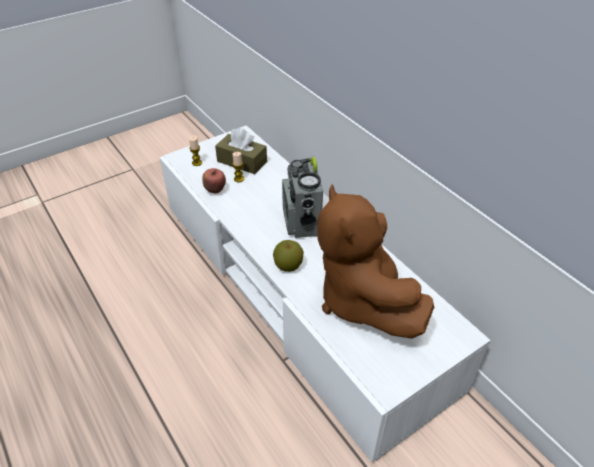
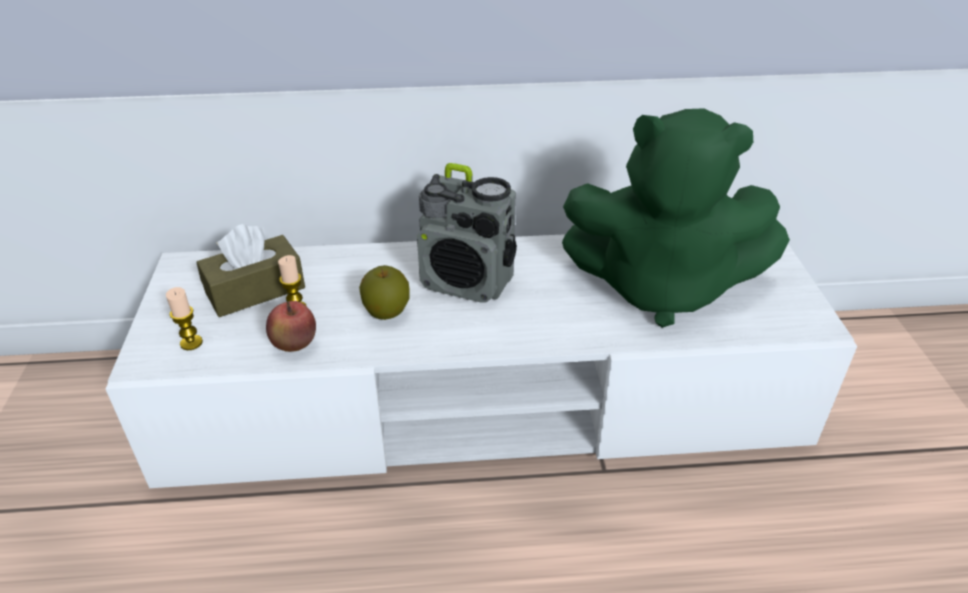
camera: 60 degrees left, 5 degrees down
(288, 266) = (548, 328): apple -> apple (386, 311)
(362, 300) = (660, 287): brown plush toy -> green plush toy

